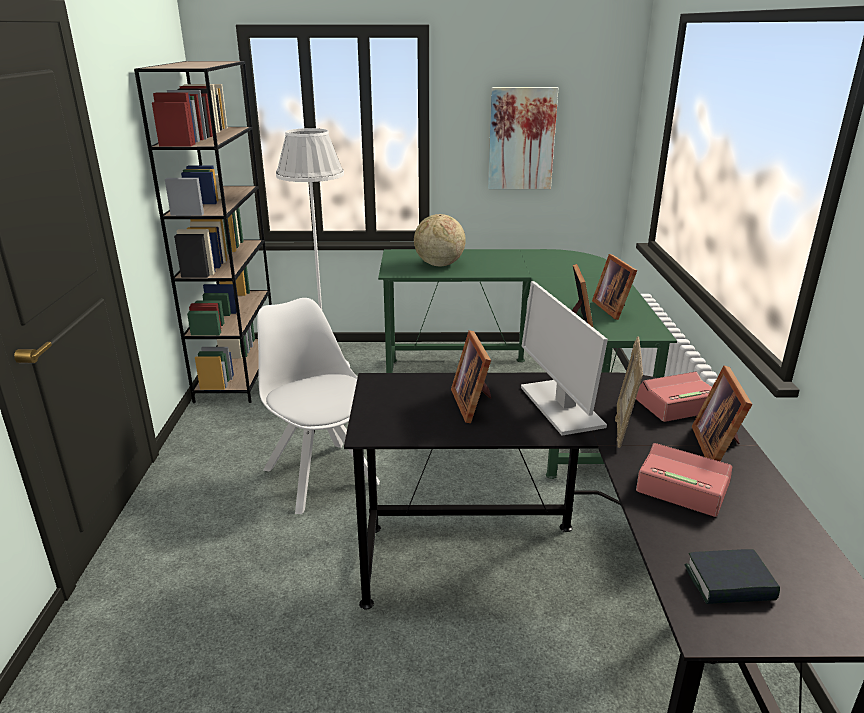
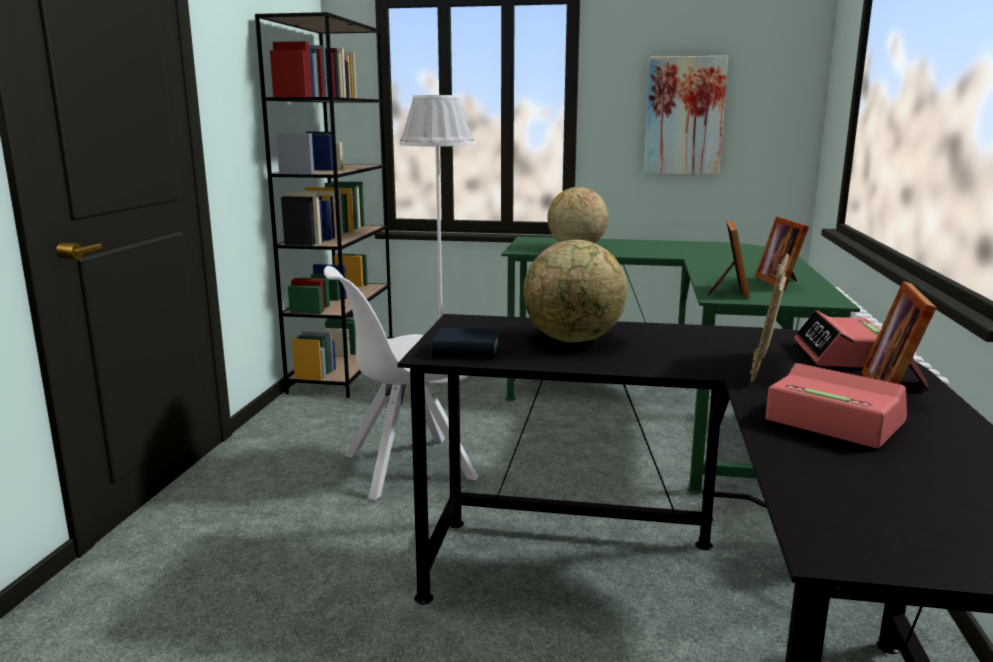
camera: 10 degrees right, 10 degrees down
(320, 475) = (406, 467): white chair -> white chair turned 90 degrees counterclockwise
(474, 403) = (573, 341): picture frame -> globe
(560, 406) = (684, 348): monitor -> none
(674, 405) = (841, 355): alarm clock -> alarm clock turned 75 degrees counterclockwise
(729, 584) = (884, 510): book -> book (466, 351)

